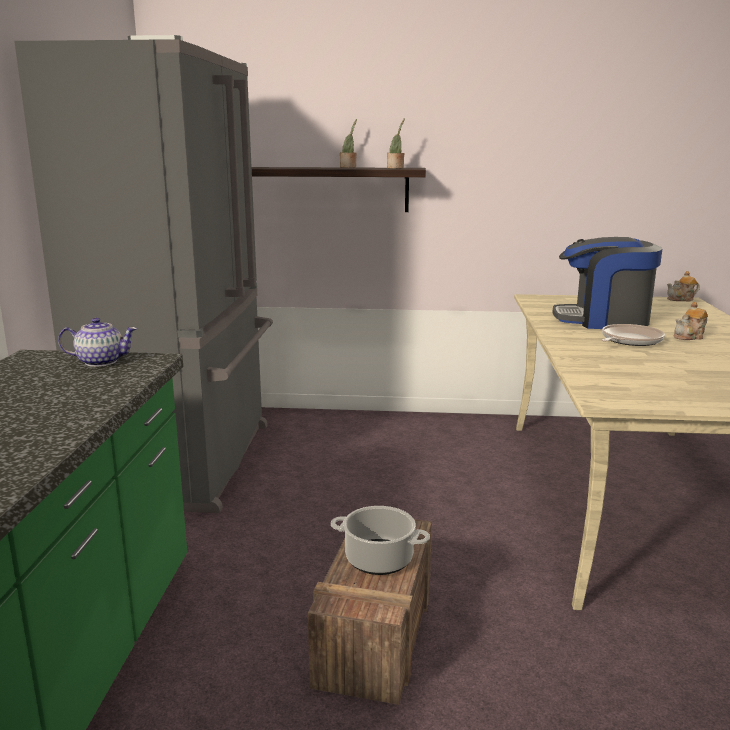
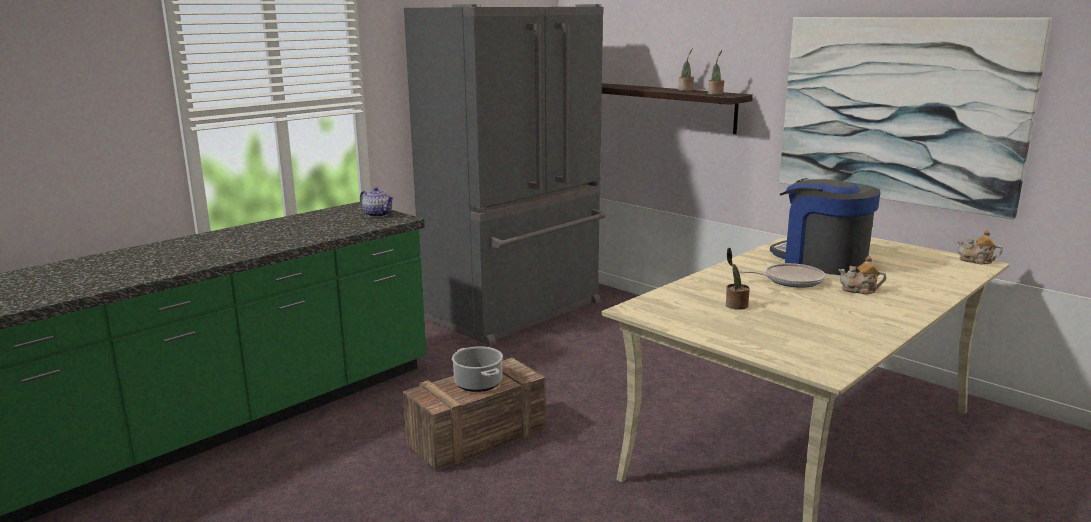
camera: 40 degrees right, 0 degrees up
(580, 173) = (898, 110): none -> picture
(659, 373) = (735, 305): none -> potted plant

